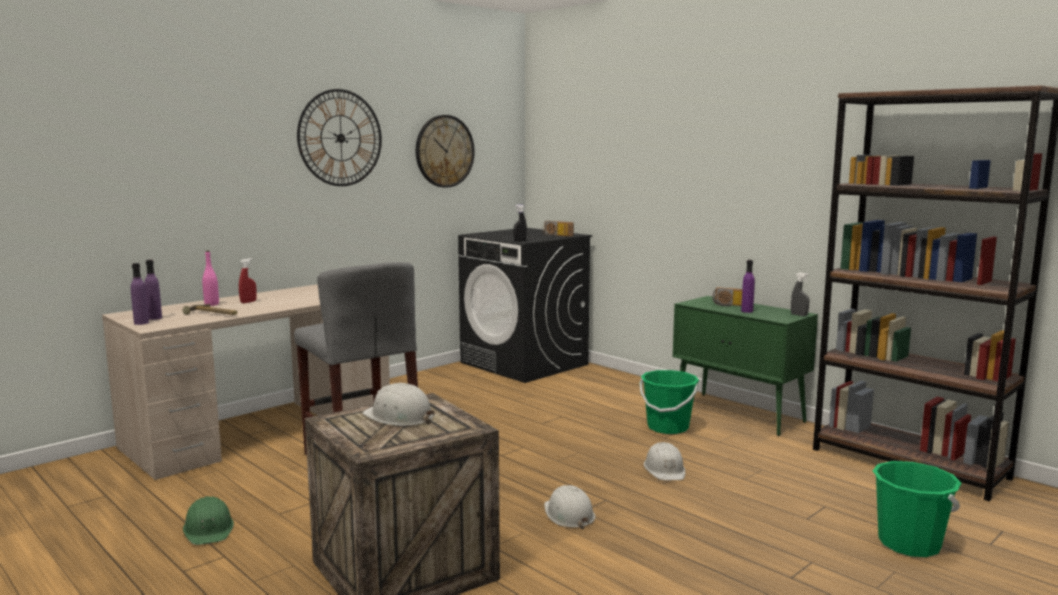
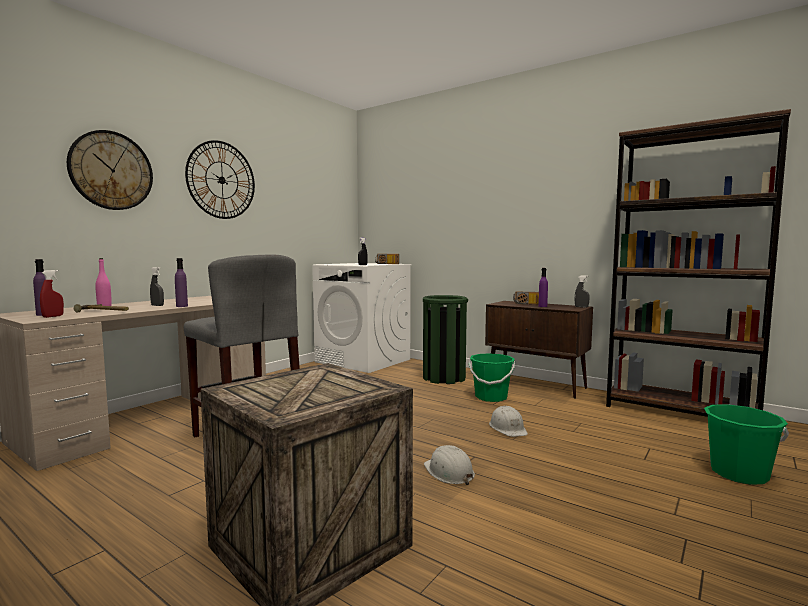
camera: 10 degrees left, 5 degrees down
(141, 323) = (27, 317): purple bottle -> purple bottle (182, 306)
(209, 529) = (90, 519): green hard hat -> none
(248, 302) = (140, 305): red spray bottle -> red spray bottle (53, 316)
(267, 304) = (157, 305): none -> grey spray bottle
(399, 416) = (303, 382): white hard hat -> none
(444, 151) = (302, 201): wall clock -> wall clock (111, 171)
(524, 364) = (363, 361): black washing machine -> white washing machine
(620, 396) = (444, 378): none -> green trash can
(739, 414) = (536, 385): green cabinet -> brown cabinet

